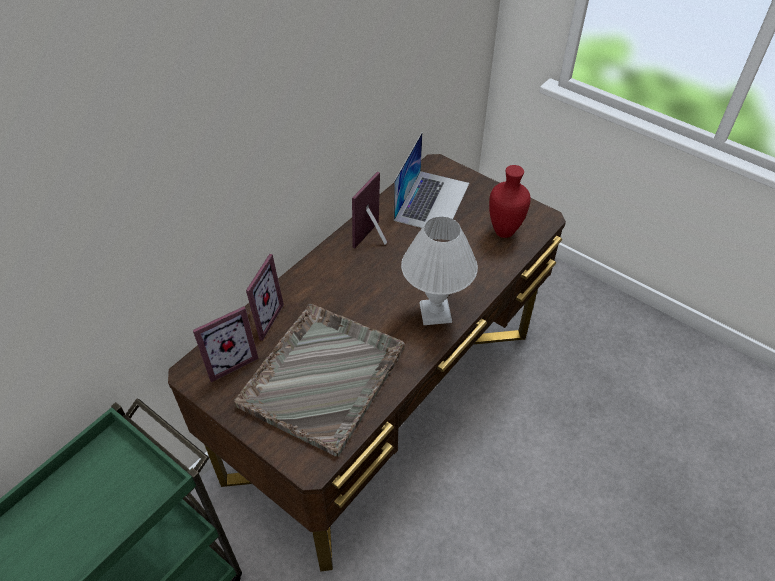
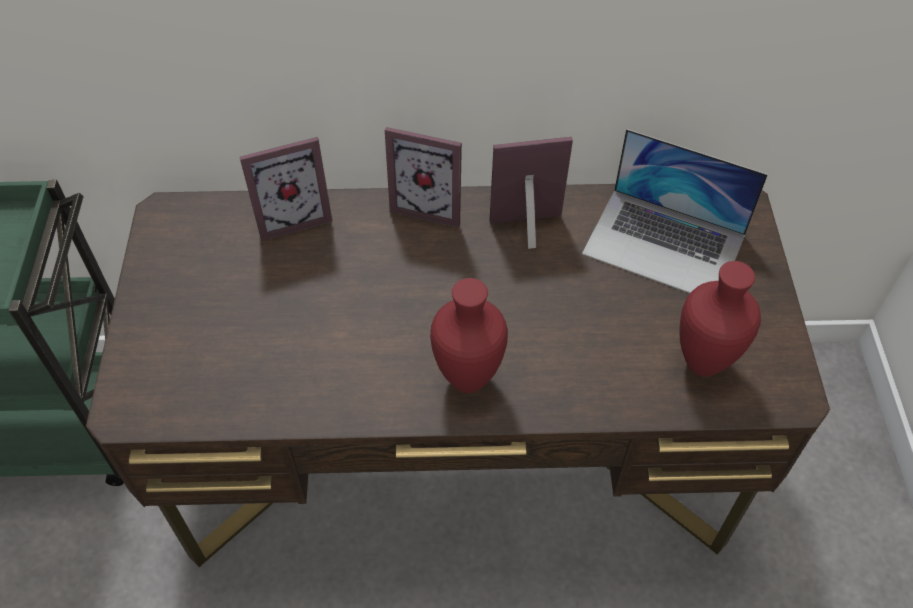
camera: 50 degrees right, 5 degrees up
(228, 360) = (208, 231): picture frame -> picture frame (430, 204)
(324, 376) = (261, 333): grey tray -> none
(432, 201) = (664, 244): laptop -> laptop turned 45 degrees clockwise
(436, 313) = (468, 381): white table lamp -> red vase

